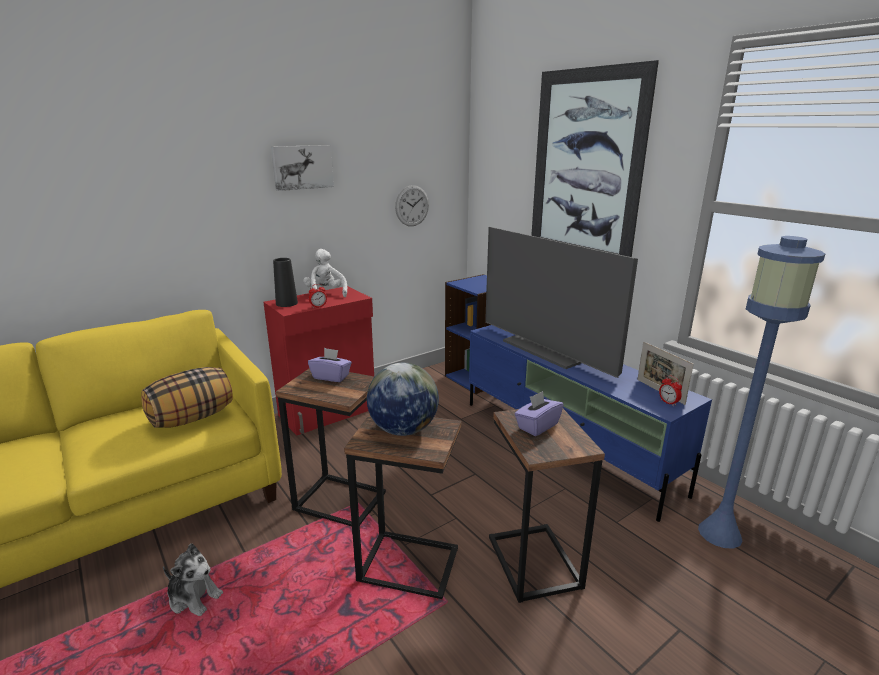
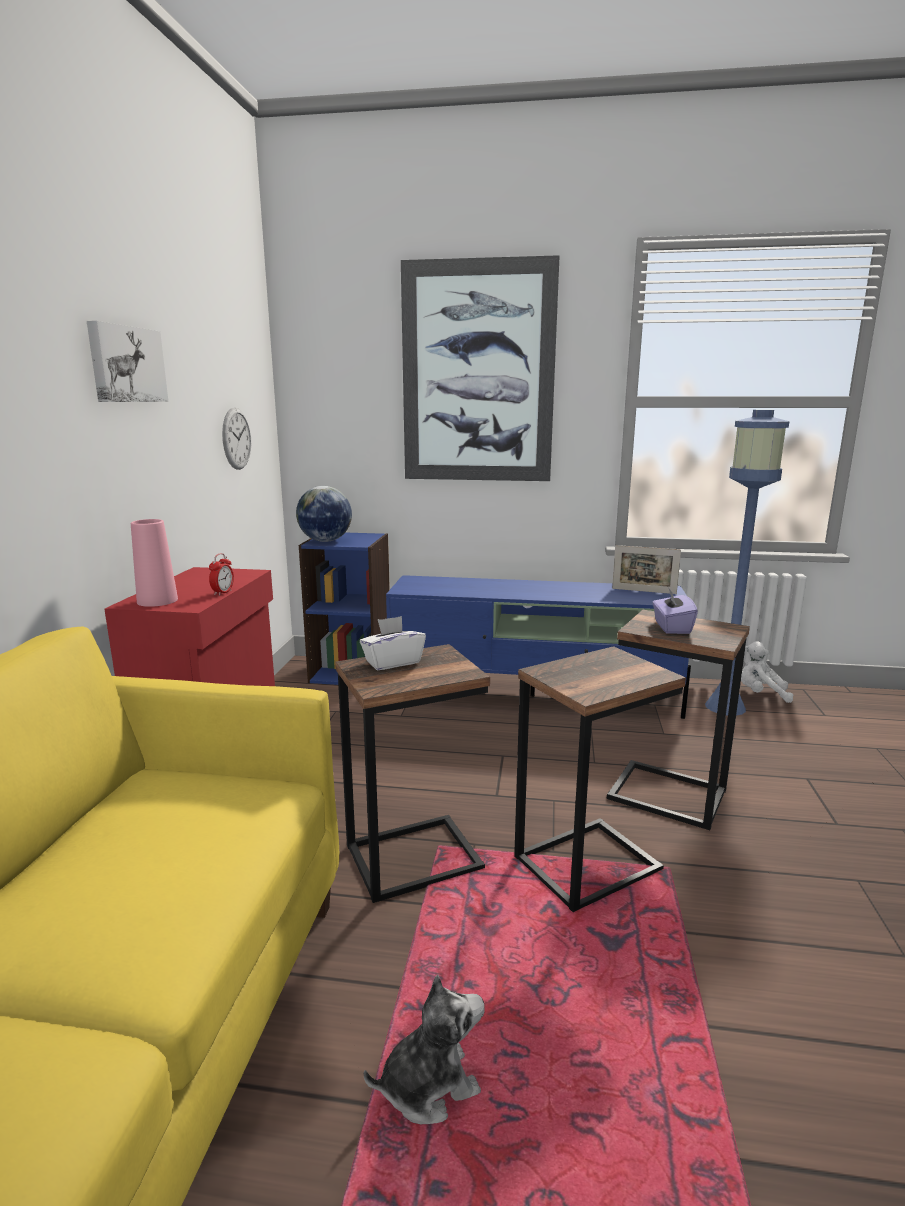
camera: 45 degrees left, 5 degrees down
(192, 418) = (210, 811): pillow -> none
(286, 303) = (157, 601): black vase -> pink vase
(325, 294) = (188, 579): white plush toy -> white plush toy (760, 694)
(331, 377) = (393, 662): purple tissue box -> white tissue box
(403, 430) = (592, 671): globe -> globe (325, 541)
(548, 349) = (498, 588): television -> none
(668, 402) = (665, 596): alarm clock -> none

